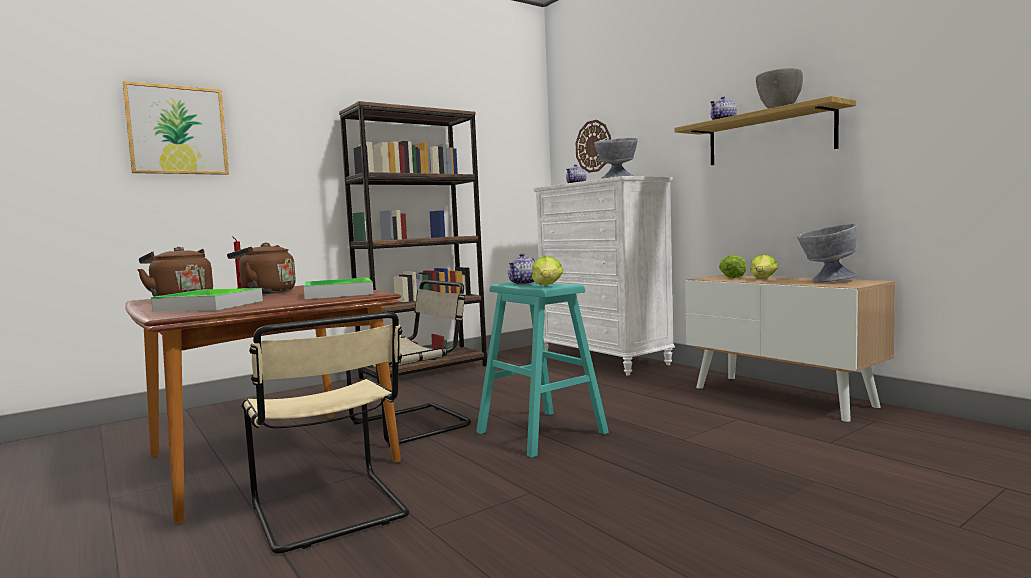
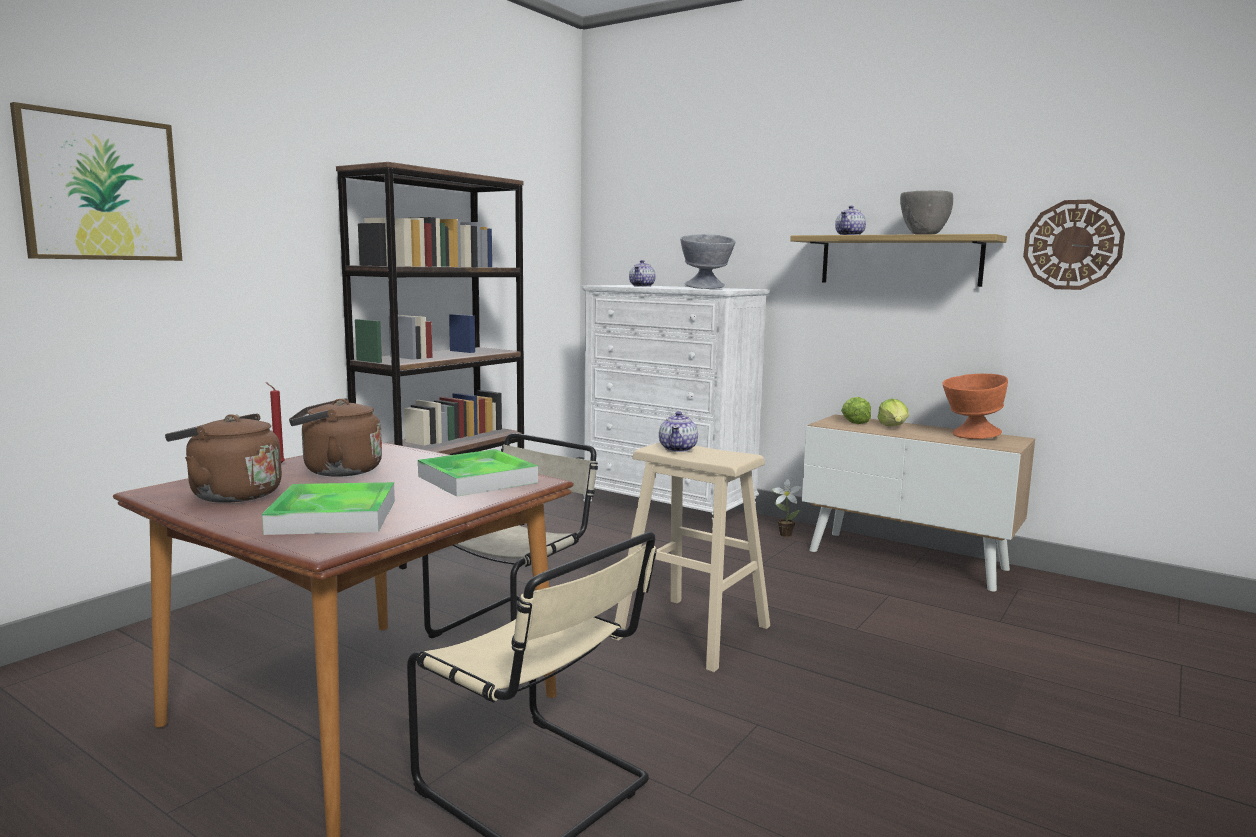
camera: 20 degrees left, 5 degrees up
(542, 432) = (693, 632): turquoise stool -> beige stool
(548, 286) = (725, 458): lettuce -> none
(593, 146) = (653, 233): wall clock -> wall clock (1072, 245)
(685, 376) = (784, 534): none -> potted plant
(826, 281) = (969, 436): grey bowl -> orange bowl

